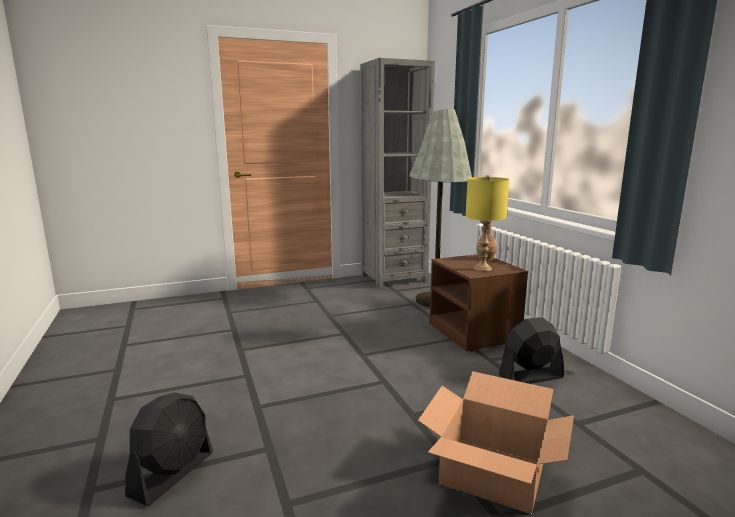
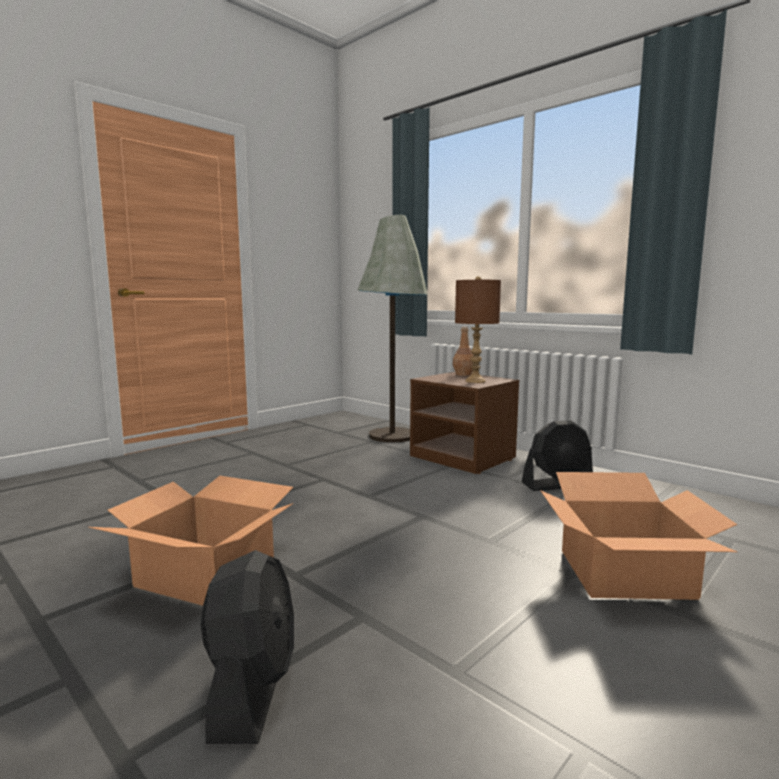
camera: 25 degrees left, 5 degrees down
(210, 392) = (207, 573): none -> cardboard box
(393, 278) = (323, 422): grey bookcase -> none
(482, 268) = (475, 381): yellow table lamp -> brown table lamp
(530, 376) = (557, 485): black fan -> black fan turned 150 degrees counterclockwise

